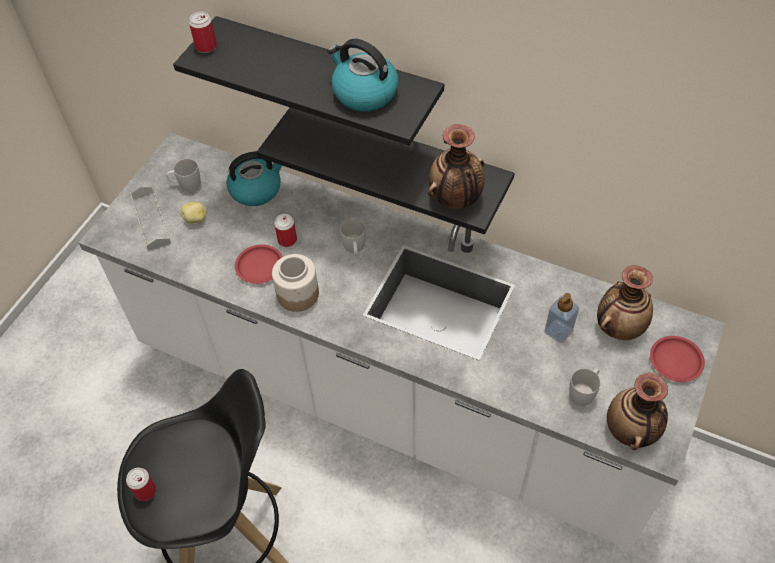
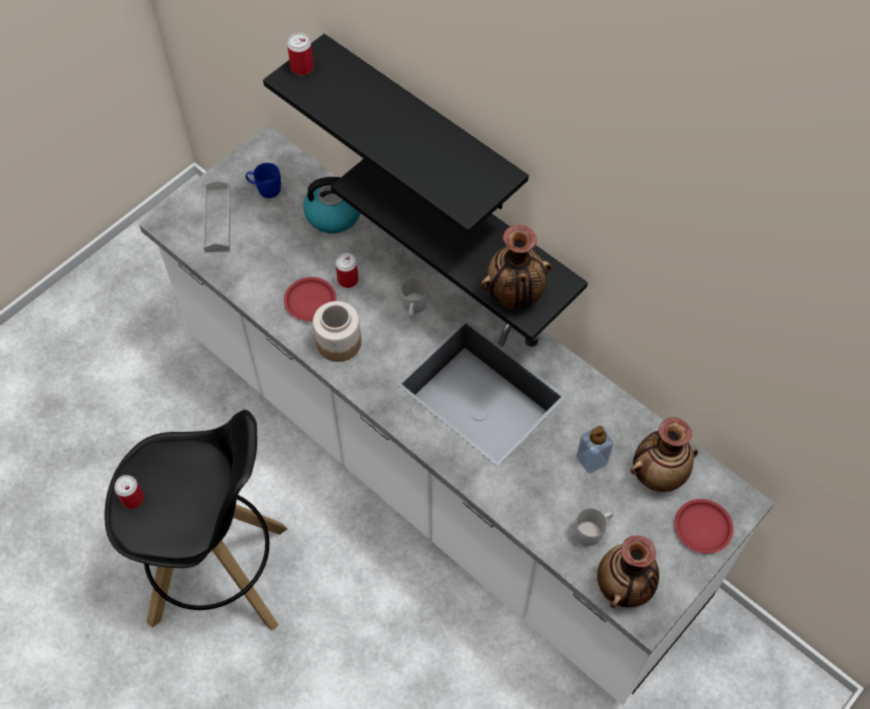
camera: 15 degrees right, 5 degrees up
(186, 184) = (264, 189): white mug -> blue mug
(196, 219) = (263, 231): potato -> none
(364, 93) = (442, 164): kettle -> none

